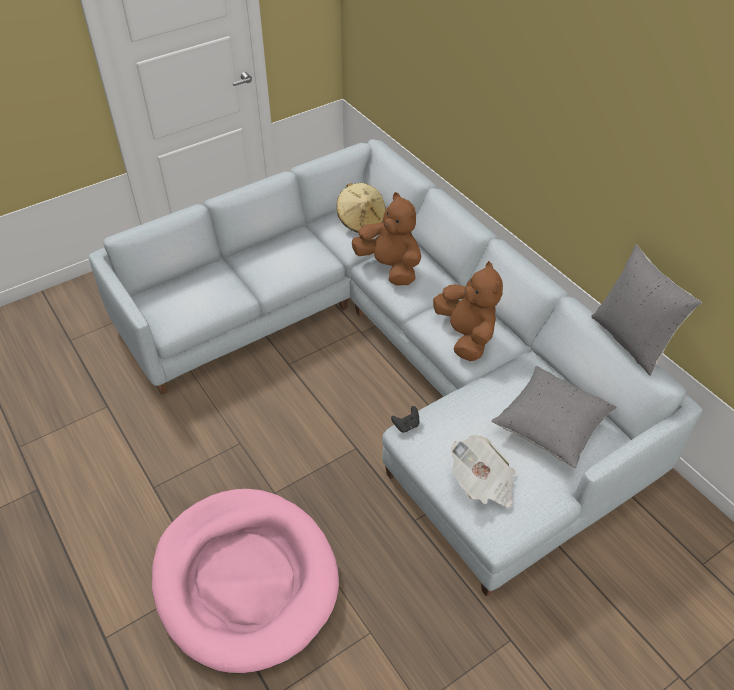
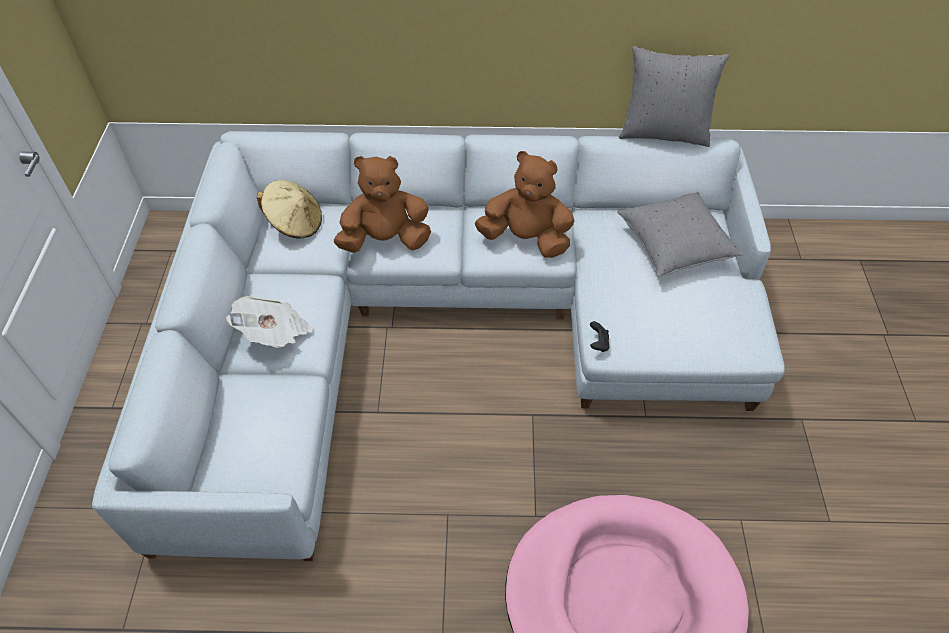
camera: 55 degrees left, 5 degrees up
(482, 483) = (703, 327): newspaper -> newspaper (275, 333)

